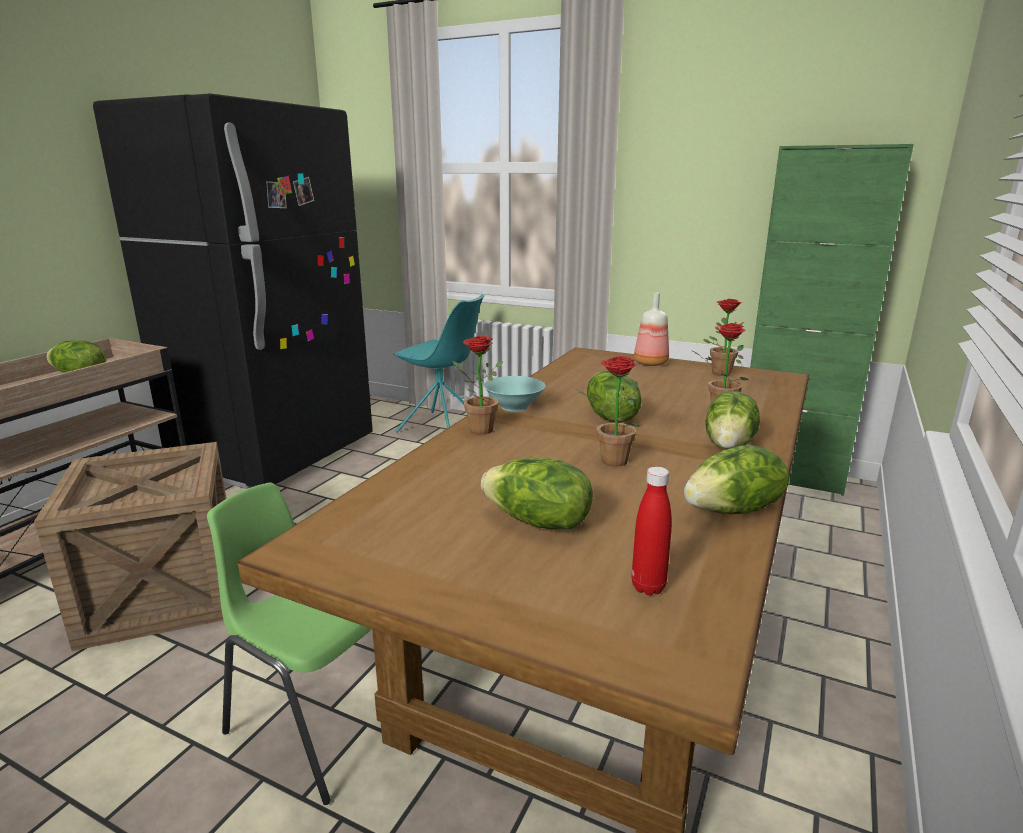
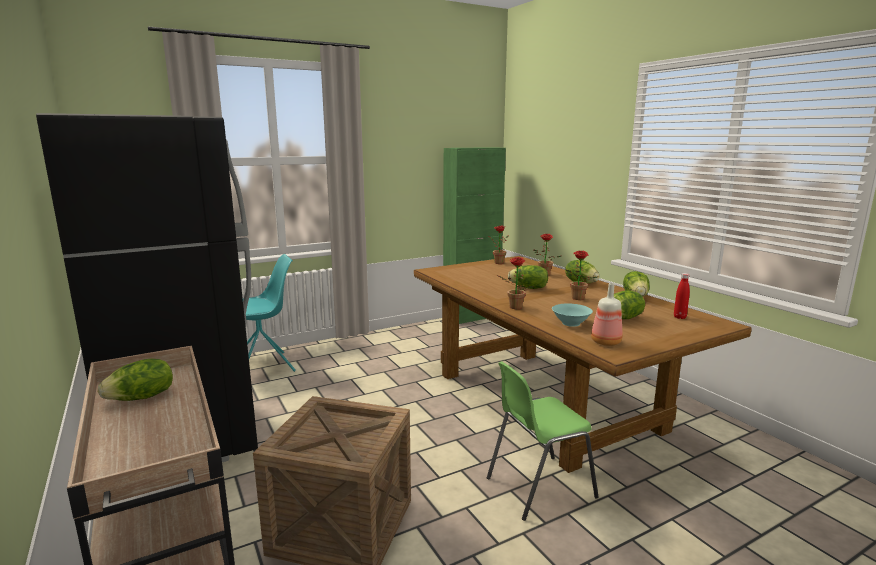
camera: 55 degrees left, 5 degrees down
(515, 407) = (492, 296): turquoise bowl -> turquoise bowl (571, 323)
(649, 363) = (466, 267): bottle -> bottle (606, 342)

